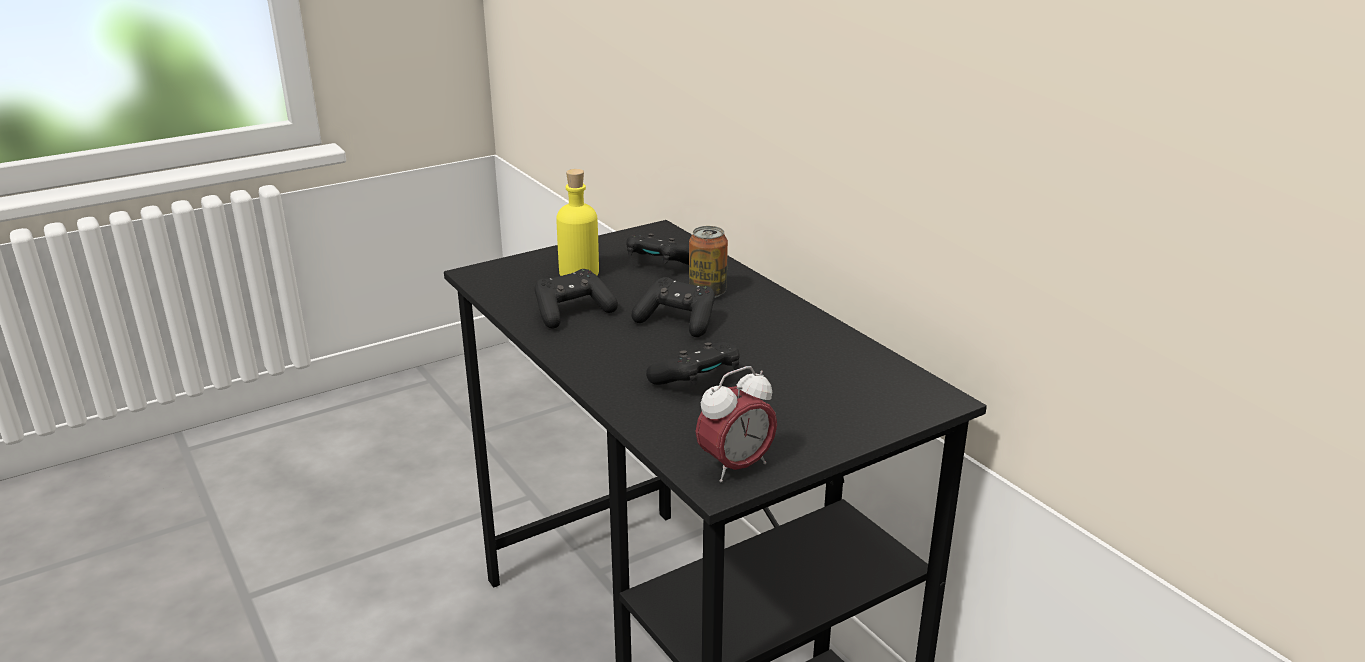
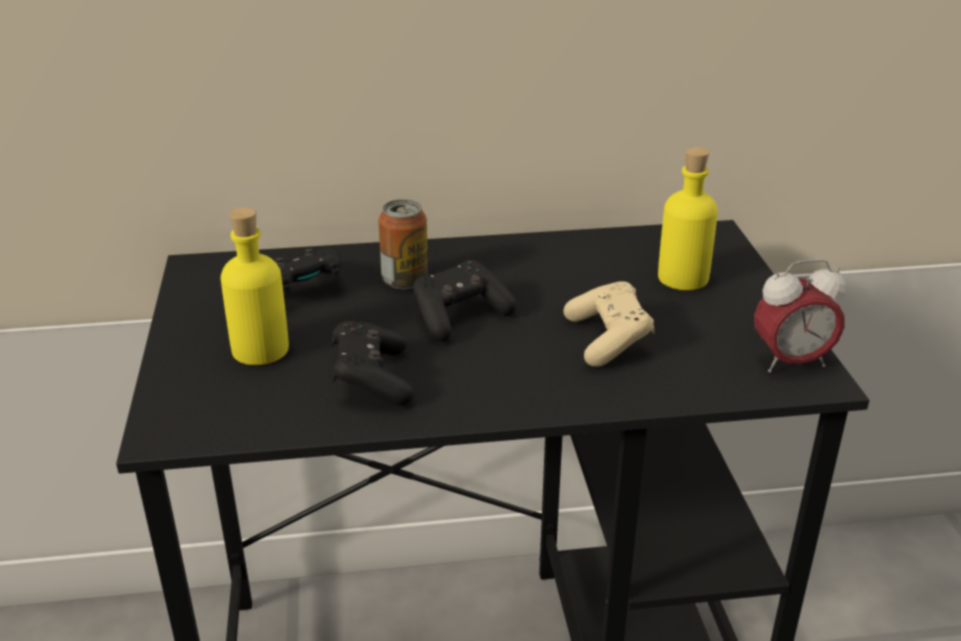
camera: 65 degrees left, 5 degrees up
(697, 381) = (608, 339): black game controller -> beige game controller
(735, 467) = (791, 362): alarm clock -> alarm clock turned 90 degrees clockwise
(833, 396) = (682, 277): none -> yellow bottle

